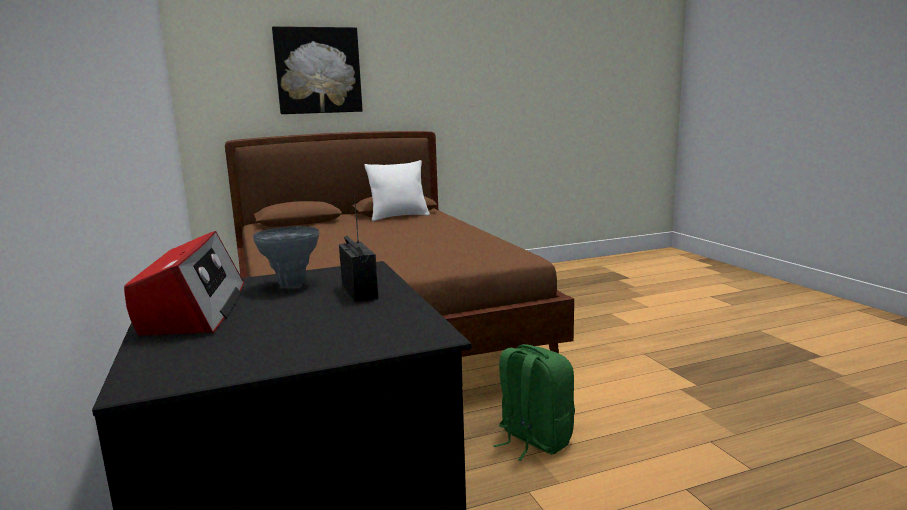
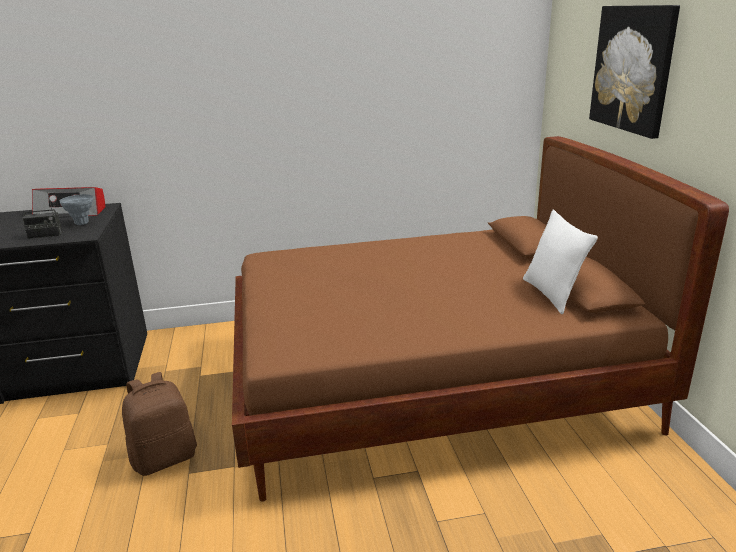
camera: 100 degrees right, 10 degrees up
(533, 440) = (165, 458): green backpack -> brown backpack

